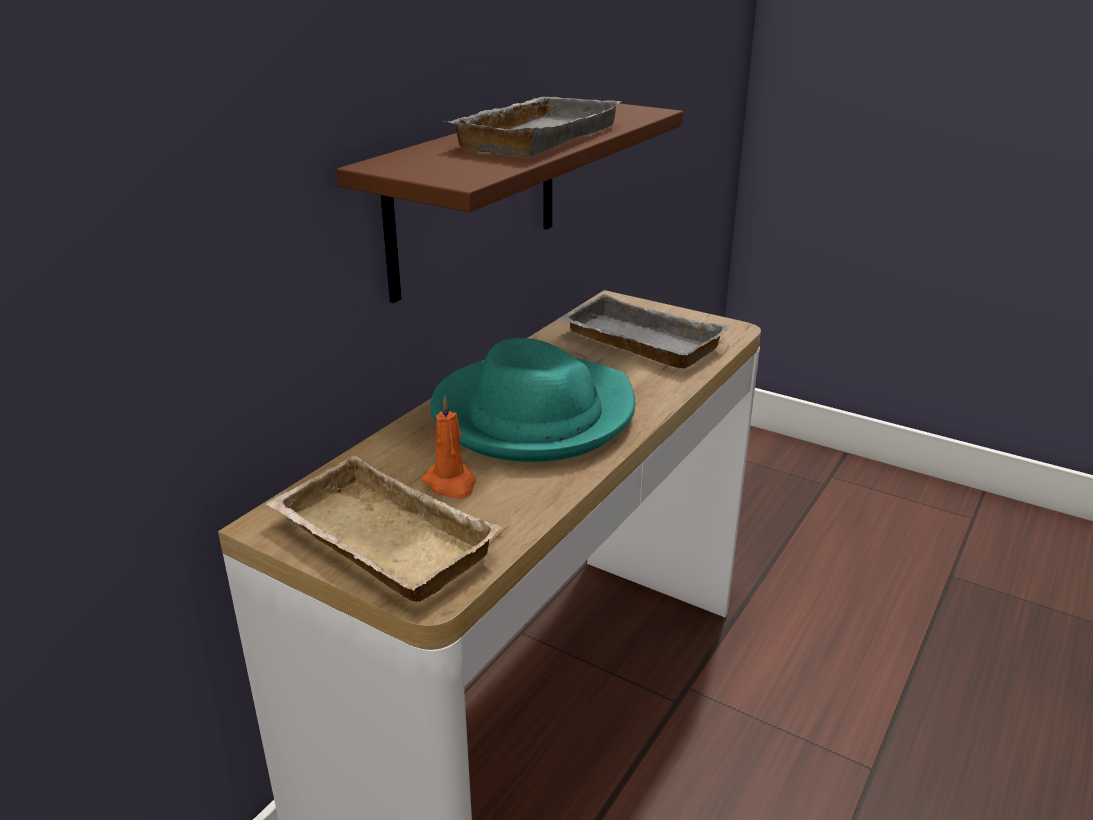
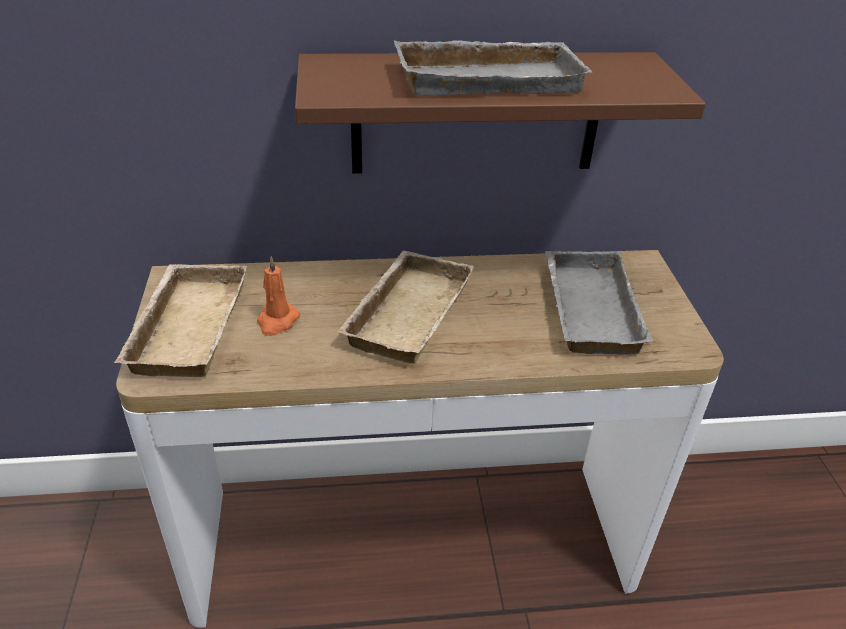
camera: 50 degrees right, 10 degrees up
(533, 414) = (406, 311): turquoise hat -> beige tray

